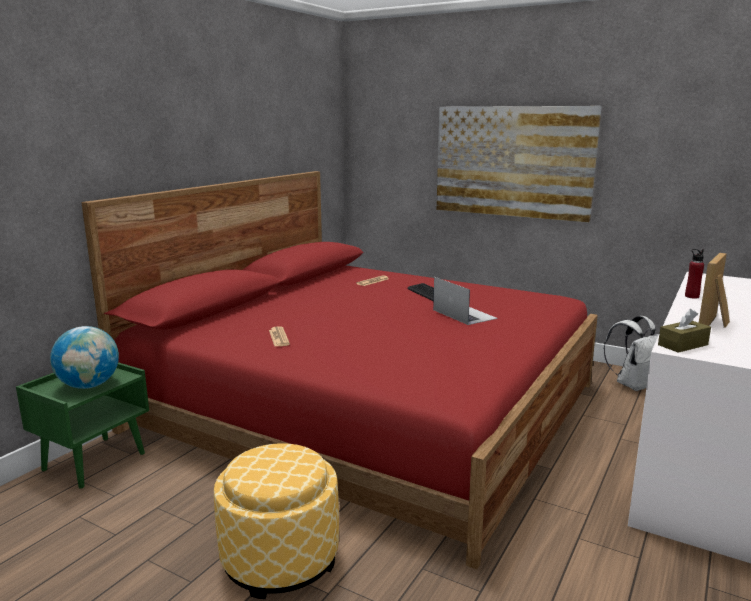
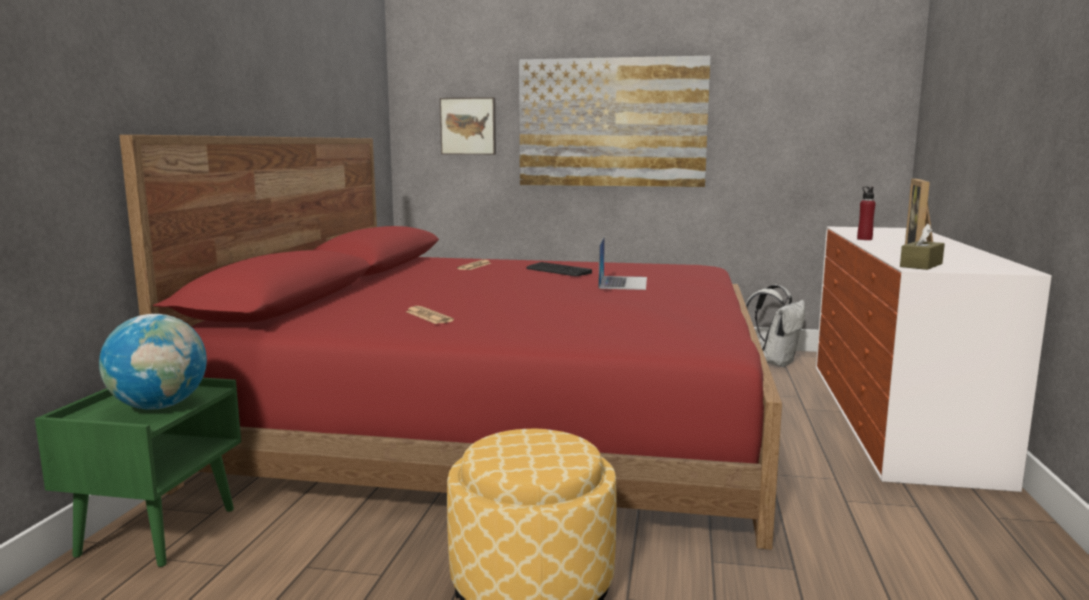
camera: 20 degrees left, 5 degrees down
(400, 159) = (468, 126): none -> picture
(464, 314) = (623, 282): laptop -> laptop turned 60 degrees clockwise

